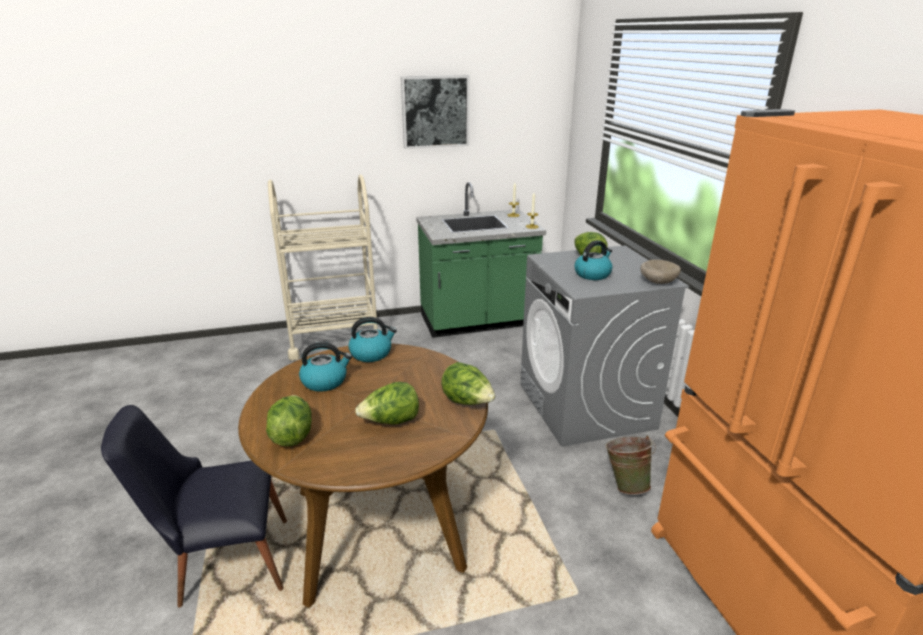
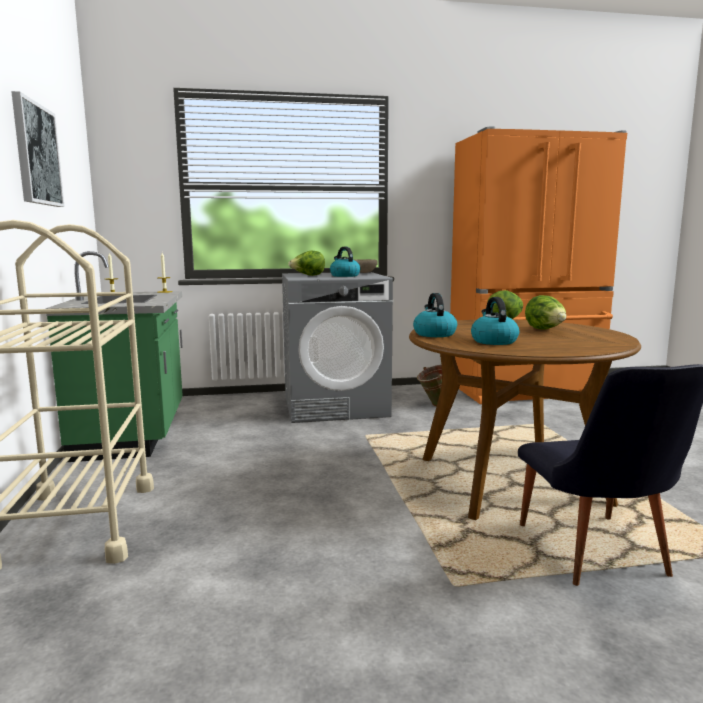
camera: 85 degrees left, 15 degrees down
(292, 435) = (587, 344): lettuce -> none

